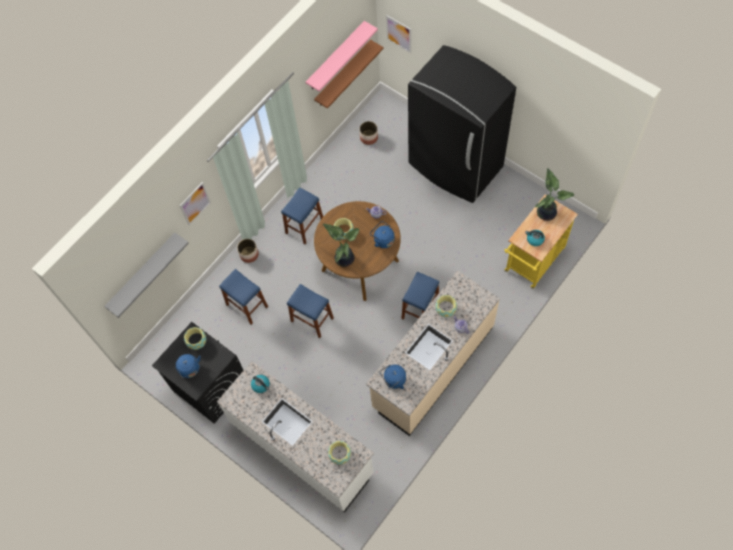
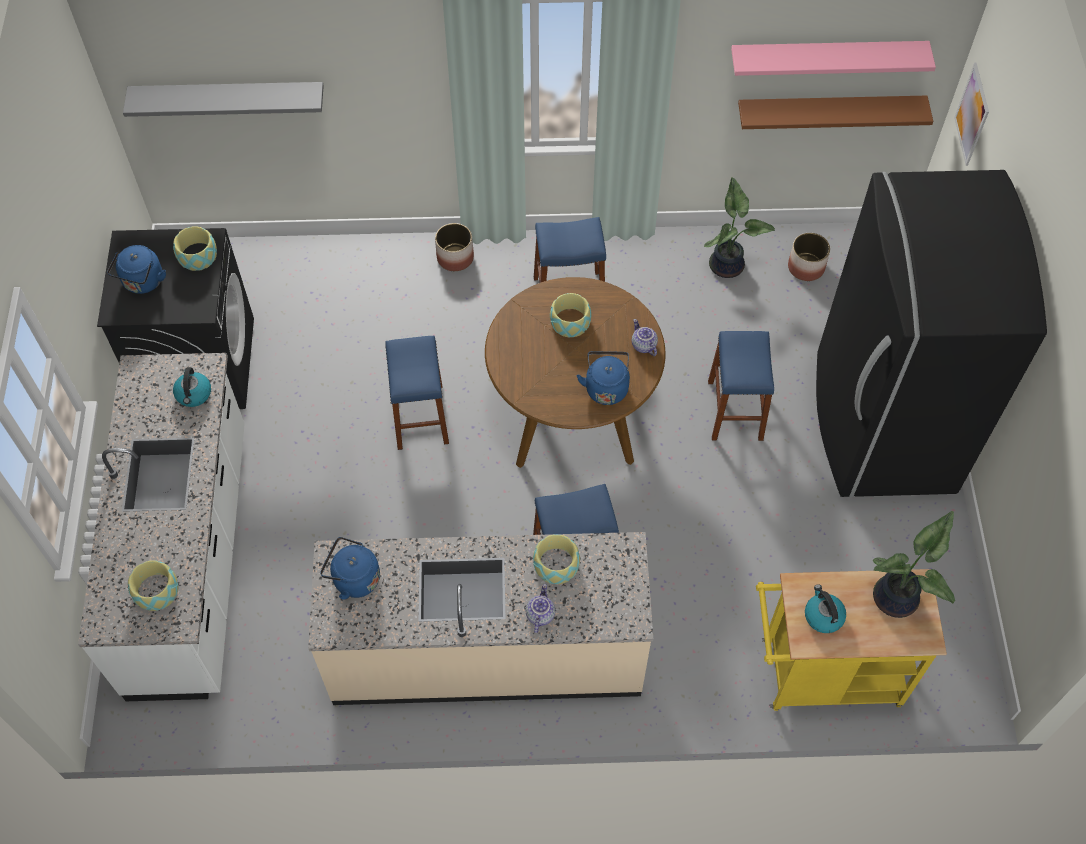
camera: 45 degrees right, 5 degrees down
(195, 203) = (386, 66): picture -> none
(247, 305) = (369, 315): blue stool -> blue stool (735, 410)
(344, 257) = (524, 356): potted plant -> potted plant (727, 264)

